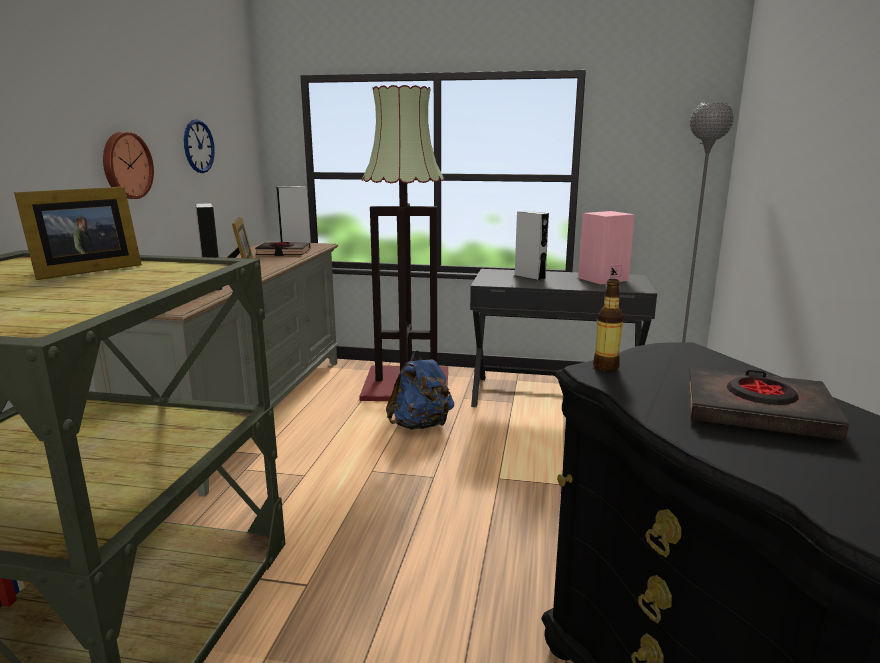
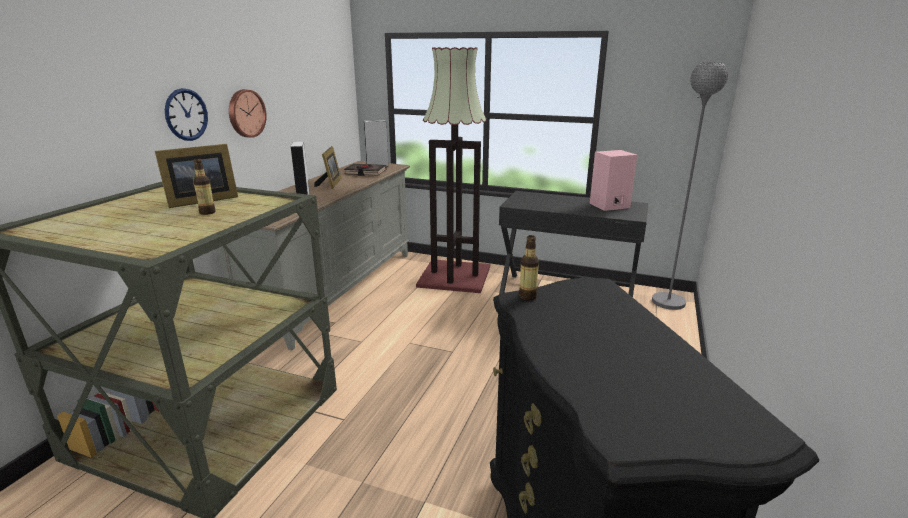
camera: 10 degrees right, 5 degrees up
(103, 282) = (207, 212): none -> bottle
(198, 146) = (303, 93): wall clock -> wall clock (186, 114)
(421, 425) = (455, 310): blue backpack -> none
(529, 277) = (550, 200): grey speaker -> none
(757, 412) = (609, 343): black book -> none

